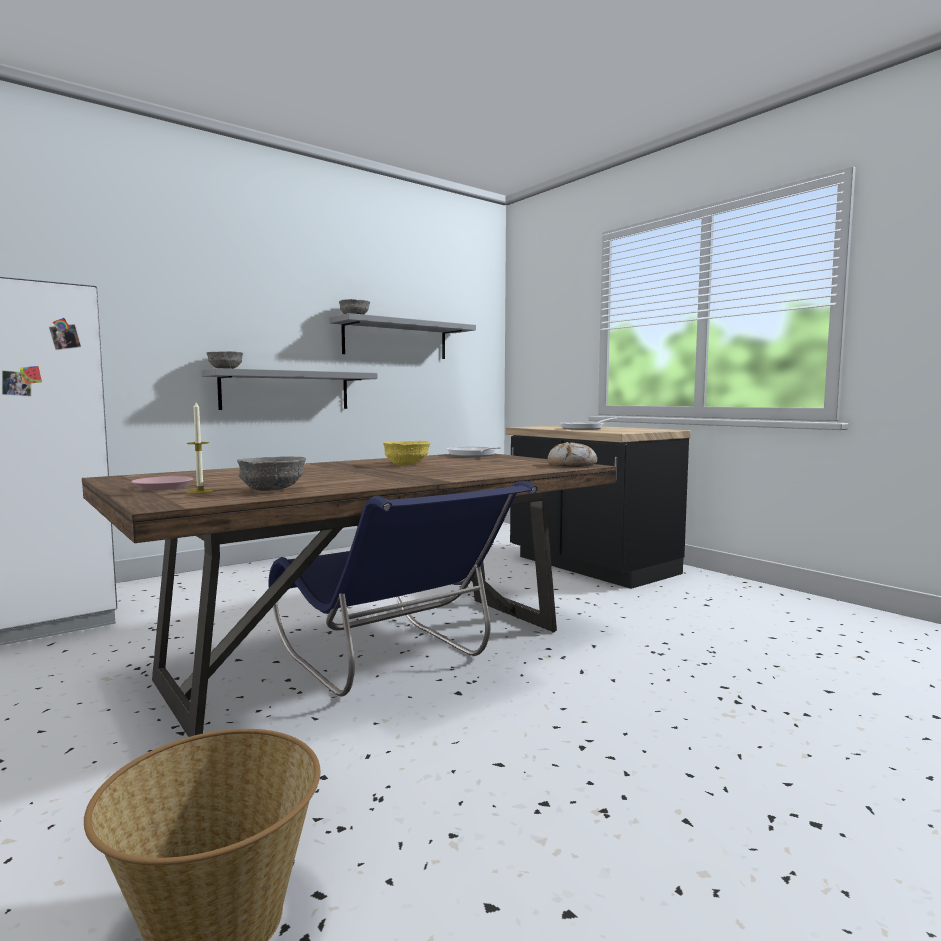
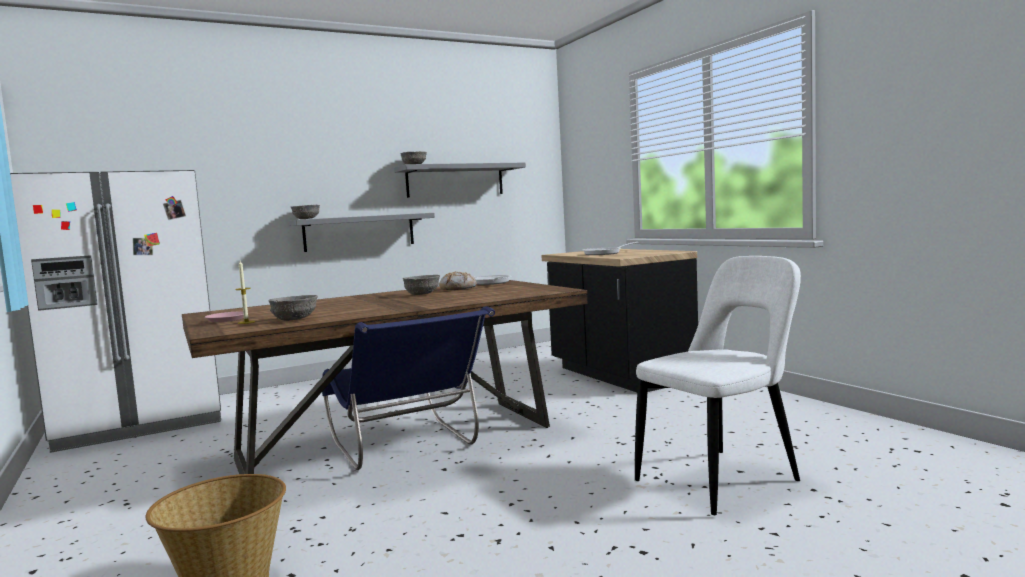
camera: 10 degrees right, 0 degrees up
(407, 464) = (422, 294): yellow bowl -> grey bowl
(572, 465) = (551, 290): bread -> bread (458, 288)
(819, 703) = (722, 479): none -> white chair

